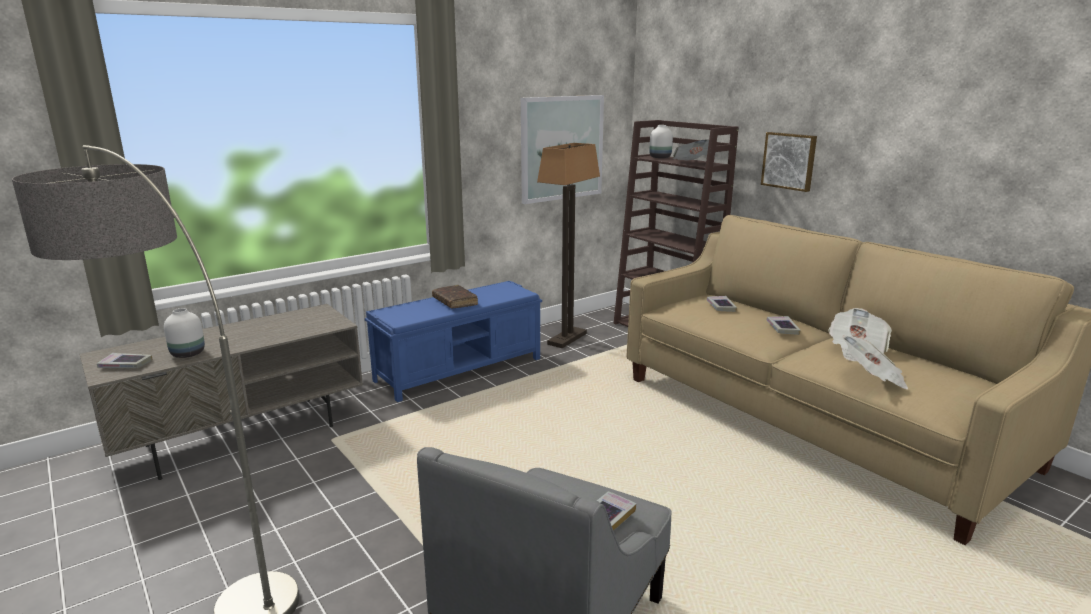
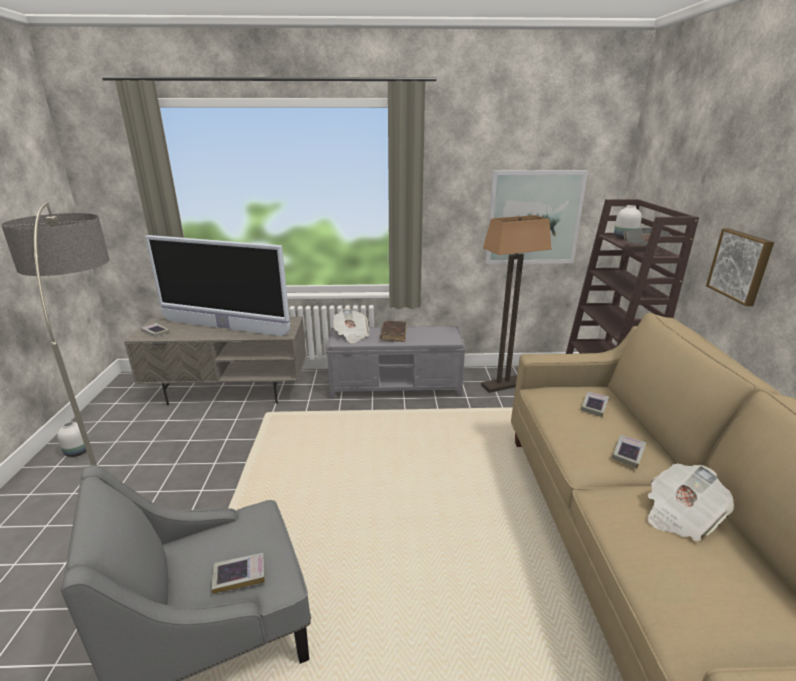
camera: 35 degrees right, 5 degrees up
(187, 354) = (188, 333): white vase -> white vase (77, 452)
(236, 336) = (225, 328): none -> television
(460, 369) = (396, 386): blue bench -> grey bench
(873, 378) = (650, 561): newspaper -> newspaper (351, 335)

